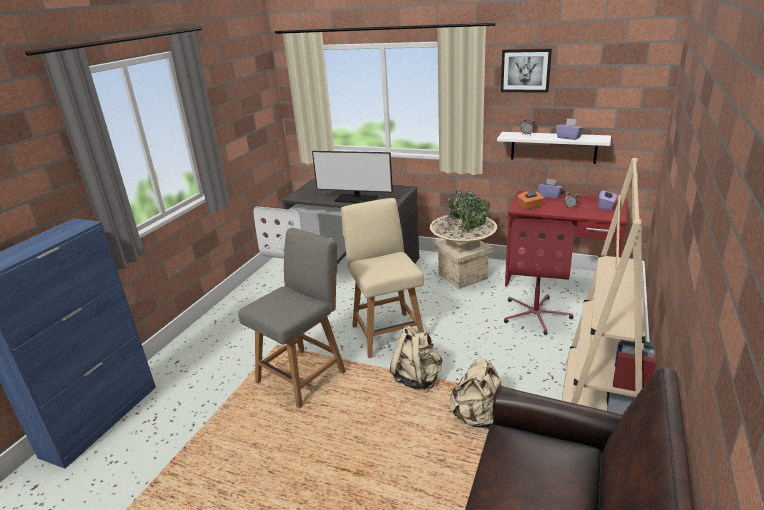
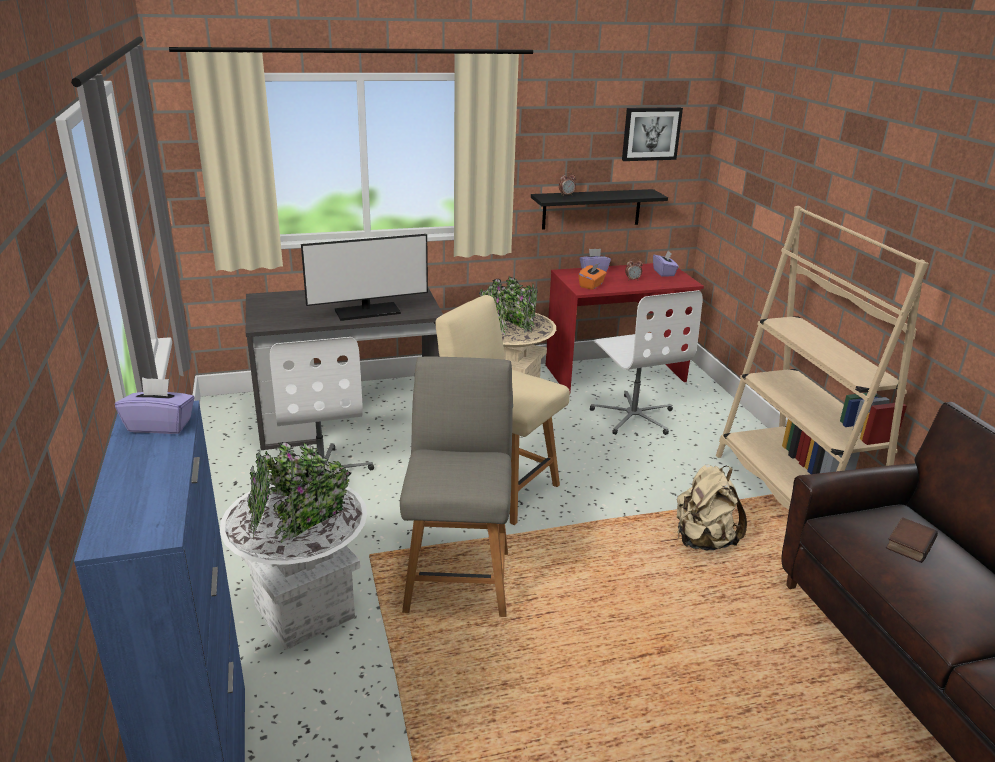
camera: 40 degrees left, 0 degrees up
(217, 362) = (304, 612): none -> white planter
(417, 378) = (597, 526): beige backpack -> none
(525, 70) = (560, 113): picture -> picture (651, 133)
(536, 314) = (633, 416): red office chair -> white office chair
(537, 476) = (908, 543): none -> book
(553, 147) = (591, 209): white shelf -> black shelf
(569, 137) = (618, 195): purple tissue box -> purple tissue box (160, 425)

